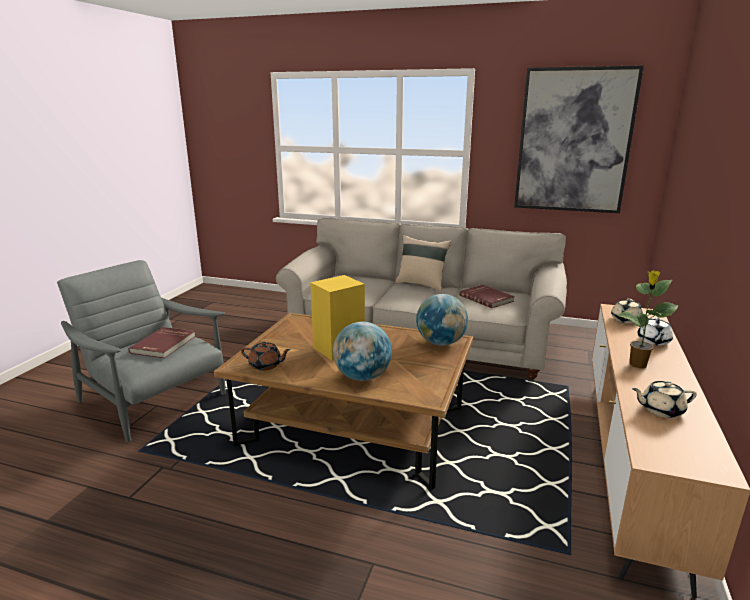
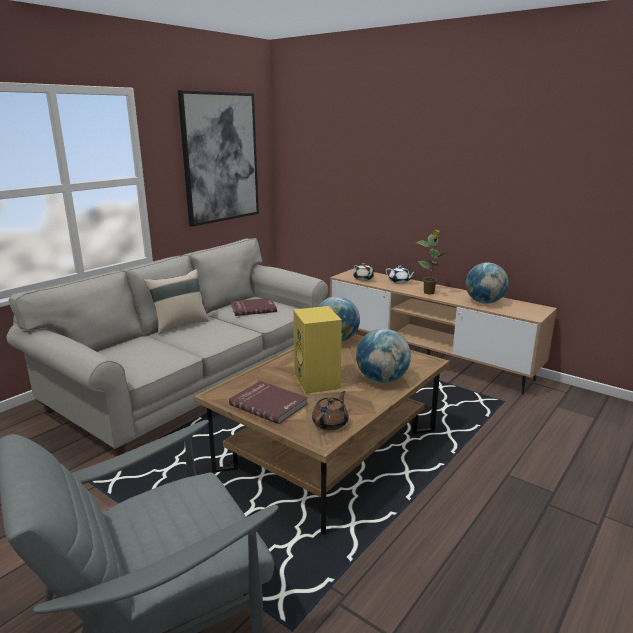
camera: 70 degrees left, 0 degrees up
(164, 344) = (176, 510): red book -> red book (269, 404)
(660, 410) = (484, 302): beige teapot -> globe

